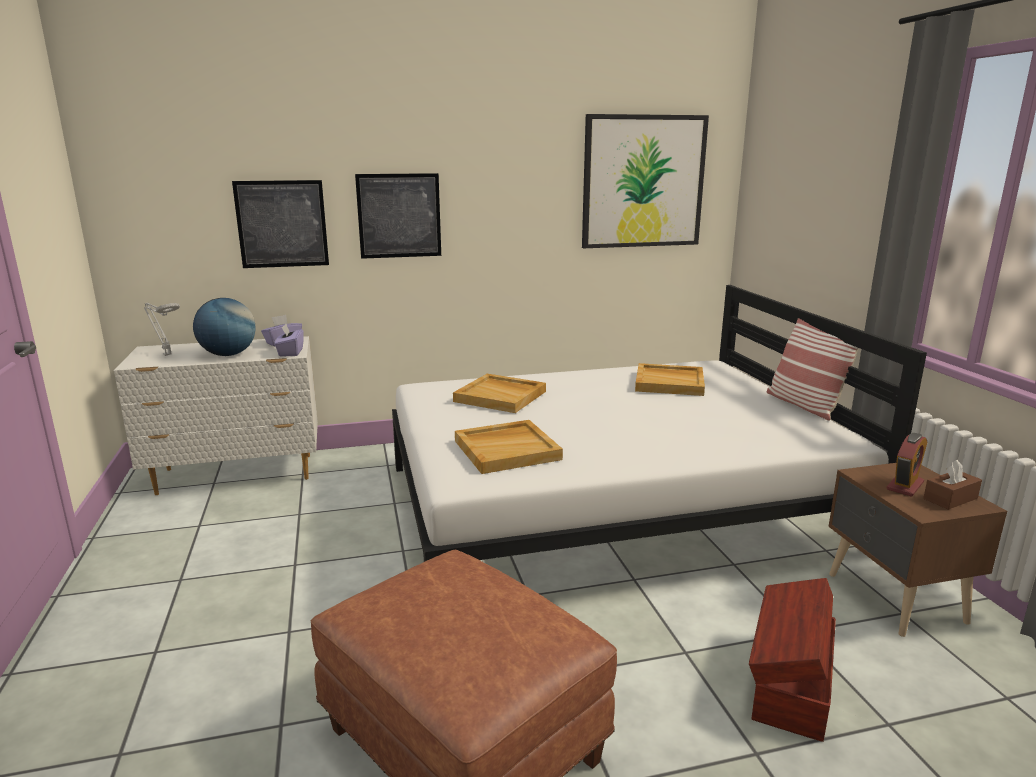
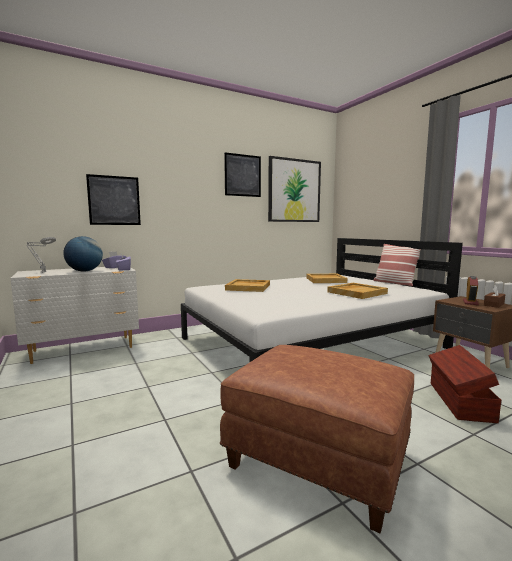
camera: 15 degrees left, 10 degrees down
(399, 216) = (179, 200): picture -> picture (242, 175)
(507, 449) = (275, 302): beige tray -> beige tray (357, 292)

